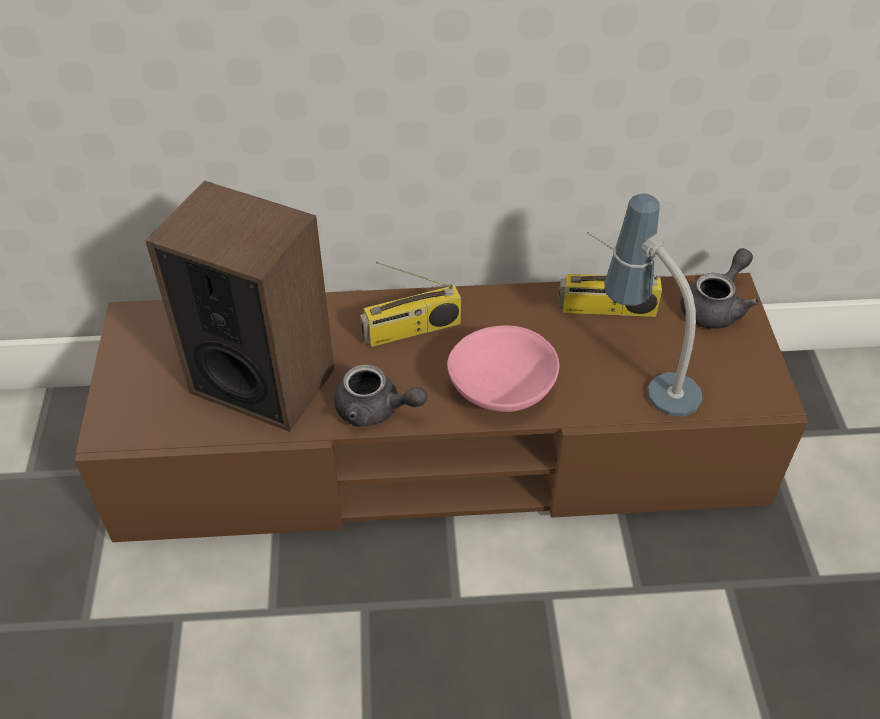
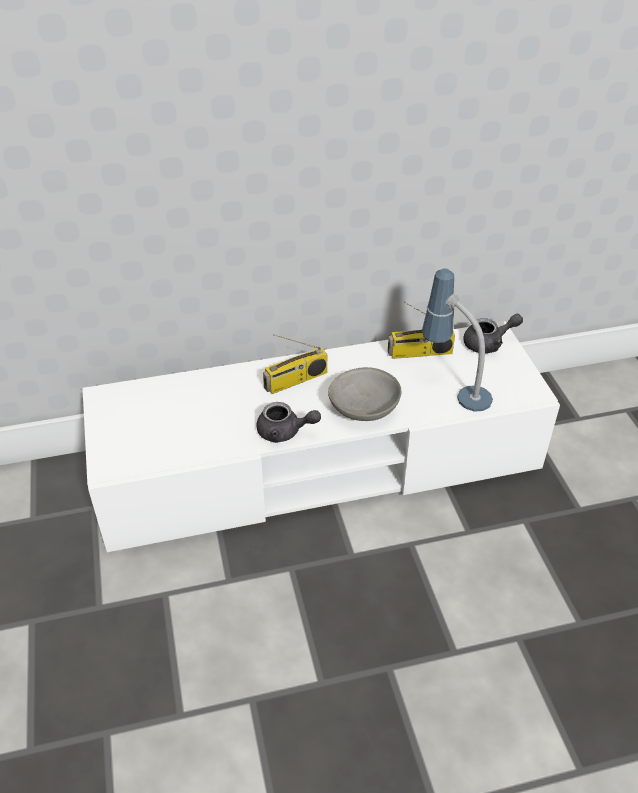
camera: 10 degrees left, 5 degrees down
(263, 380) = (204, 423): speaker -> none
(440, 449) = (319, 464): brown tv stand -> white tv stand
(502, 390) = (364, 409): pink bowl -> grey bowl
(716, 307) = (488, 343): grey teapot -> grey teapot turned 45 degrees clockwise

